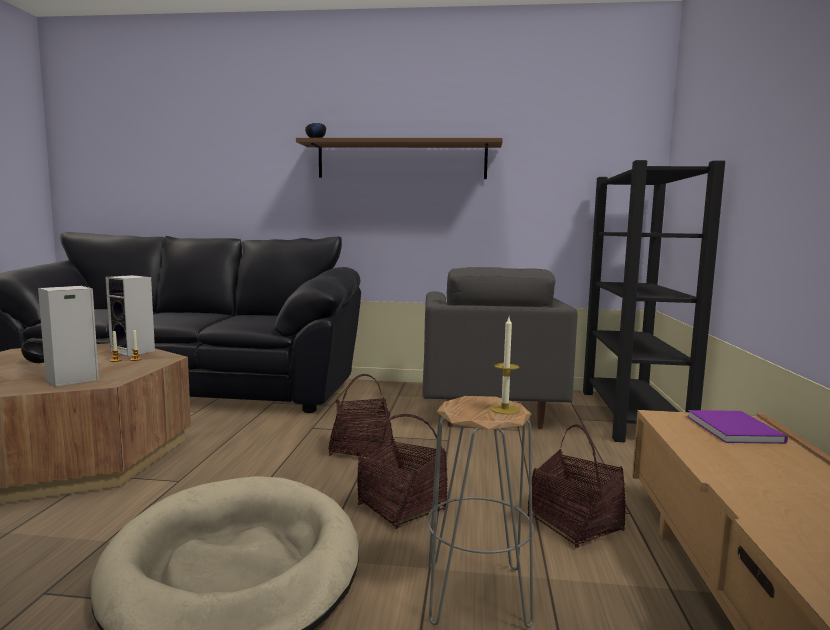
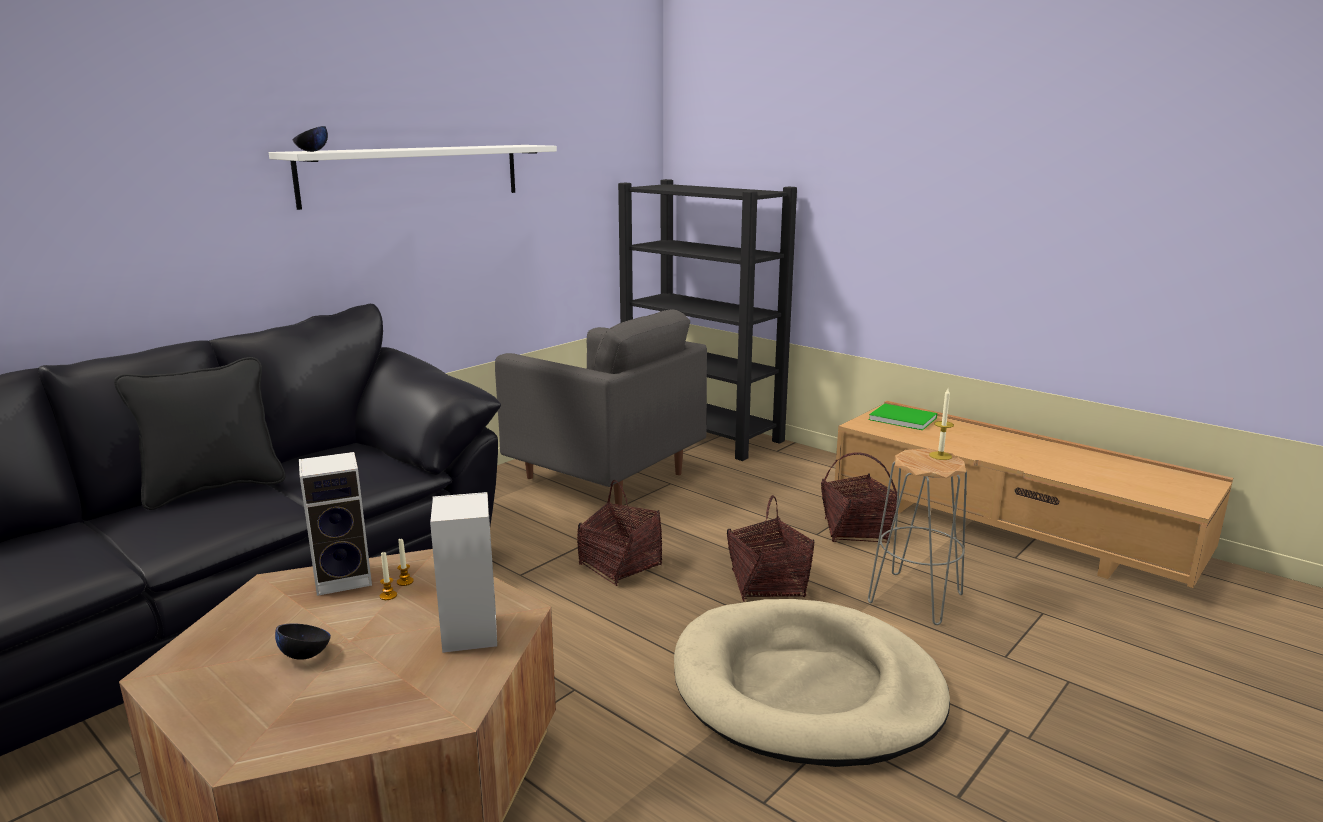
camera: 55 degrees left, 10 degrees up
(203, 313) = (214, 488): none -> black pillow
(401, 161) = (414, 174): brown shelf -> white shelf
(734, 428) = (901, 418): purple book -> green book

